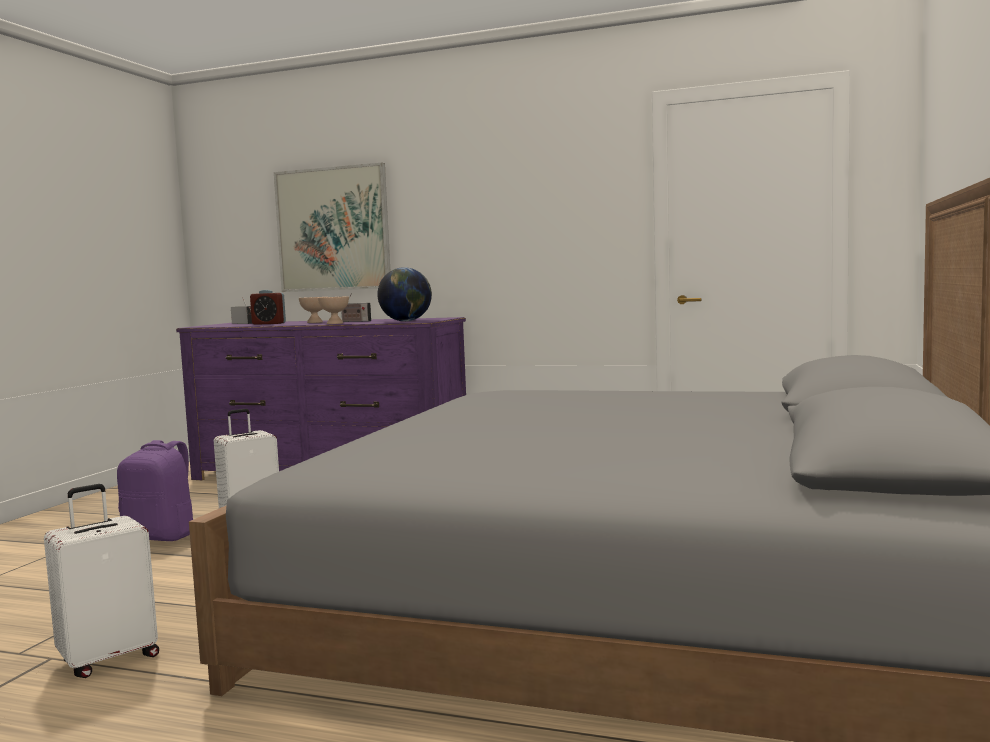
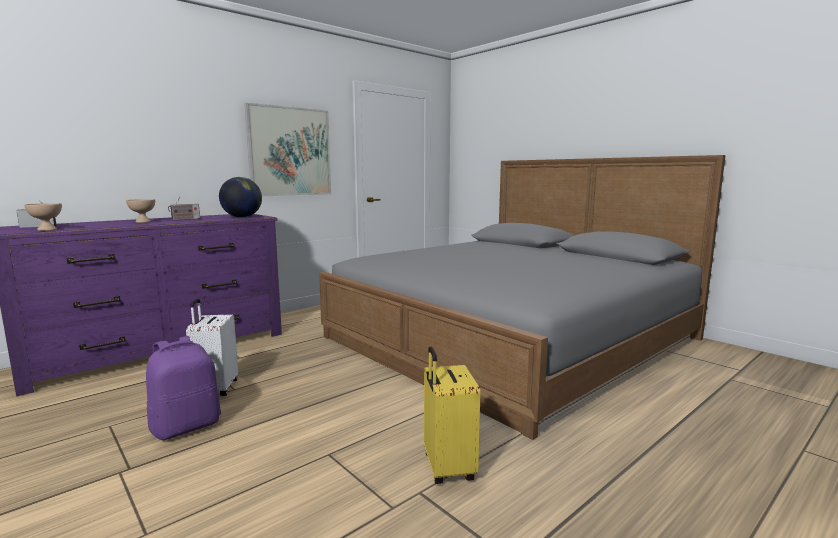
camera: 60 degrees left, 5 degrees up
(109, 659) = (447, 468): white suitcase -> yellow suitcase
(269, 323) = (91, 225): alarm clock -> none
(333, 229) = (118, 138): picture -> picture (290, 152)
(335, 323) = (188, 221): beige bowl -> beige bowl (47, 229)

